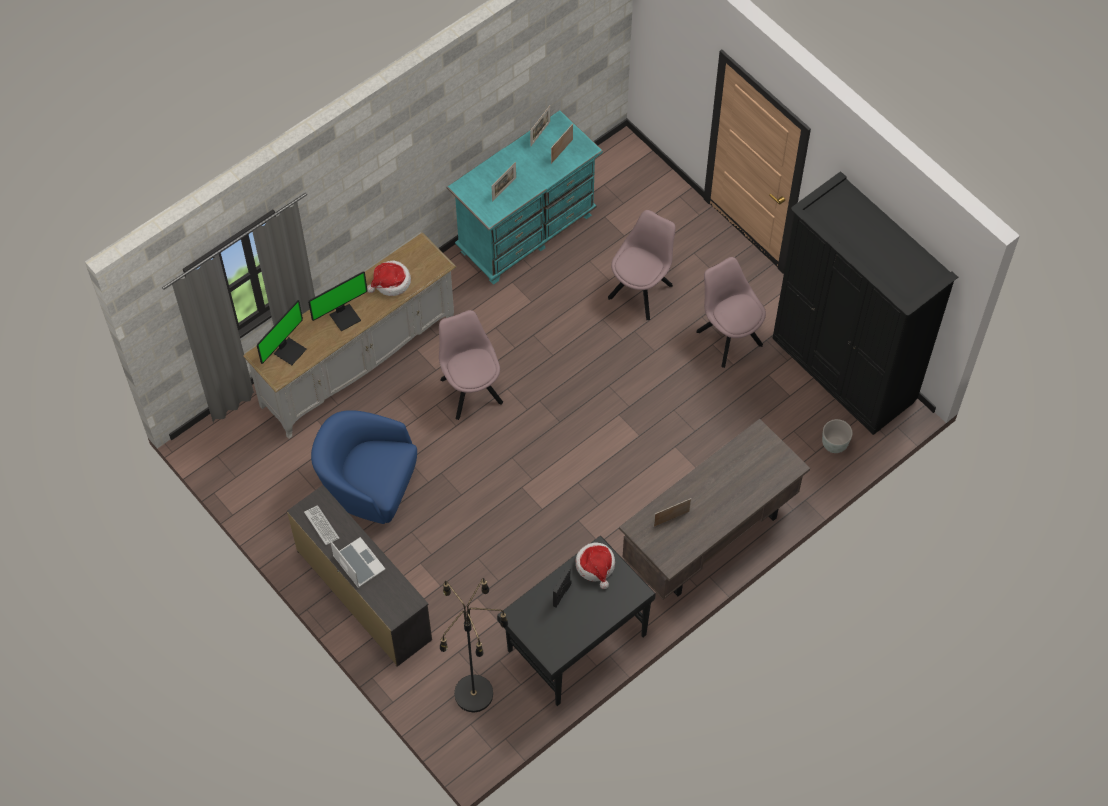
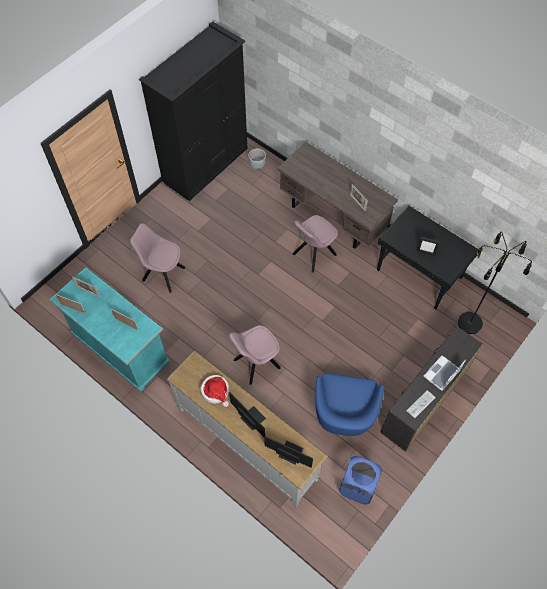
camera: 100 degrees left, 0 degrees up
(266, 482) = (357, 487): none -> blue laundry basket
(596, 566) = (400, 237): hat -> none
(728, 338) = (192, 223): pink chair -> pink chair (313, 254)

